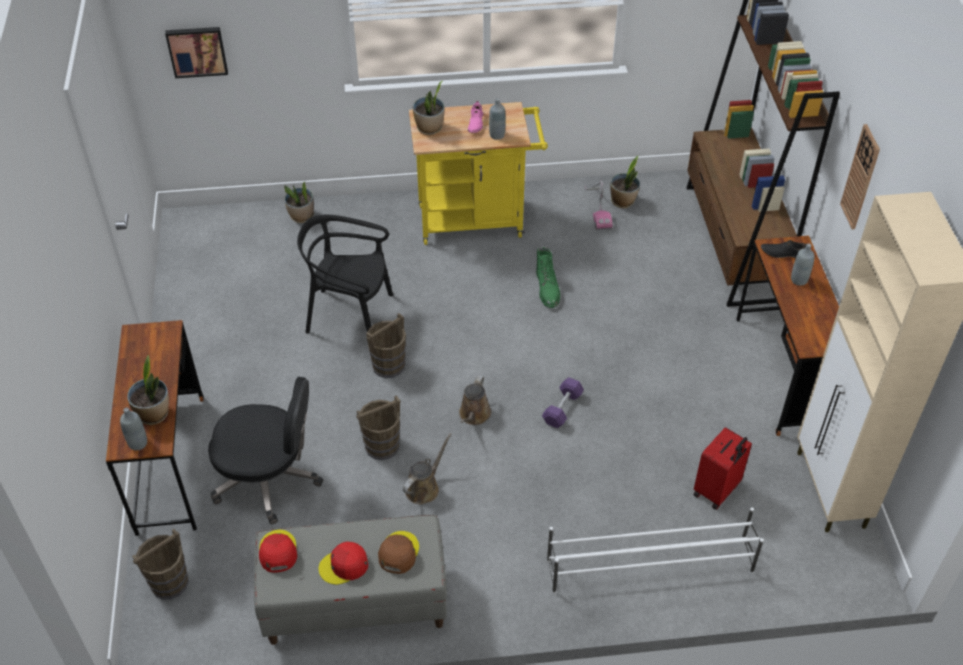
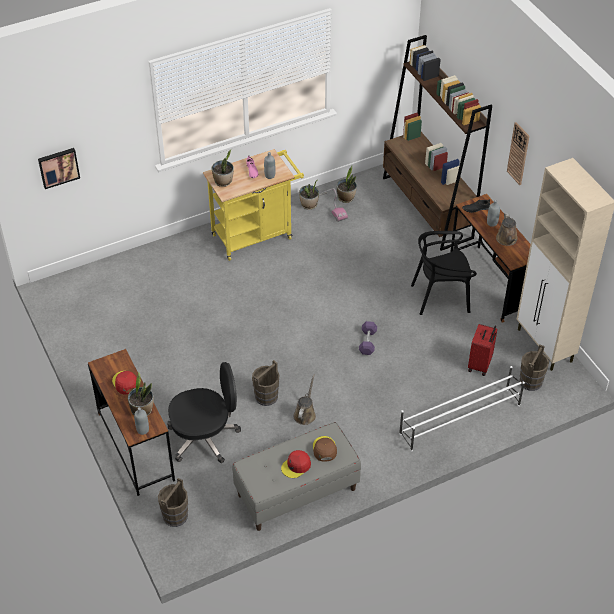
camera: 20 degrees left, 0 degrees up
(277, 552) = (252, 470): red cap -> red cap (125, 383)
(301, 216) = (134, 263): potted plant -> potted plant (309, 205)
(350, 316) = (203, 321): black chair -> black chair (440, 296)
(389, 365) = (245, 345): brown bucket -> brown bucket (531, 381)
(474, 415) = (315, 361): brown watering can -> brown watering can (507, 240)
(548, 289) = (324, 269): green boot -> none

